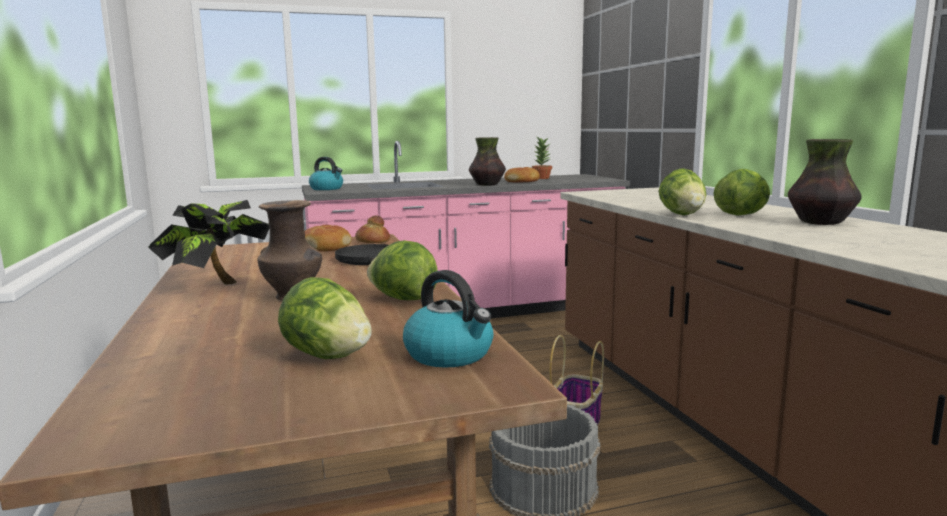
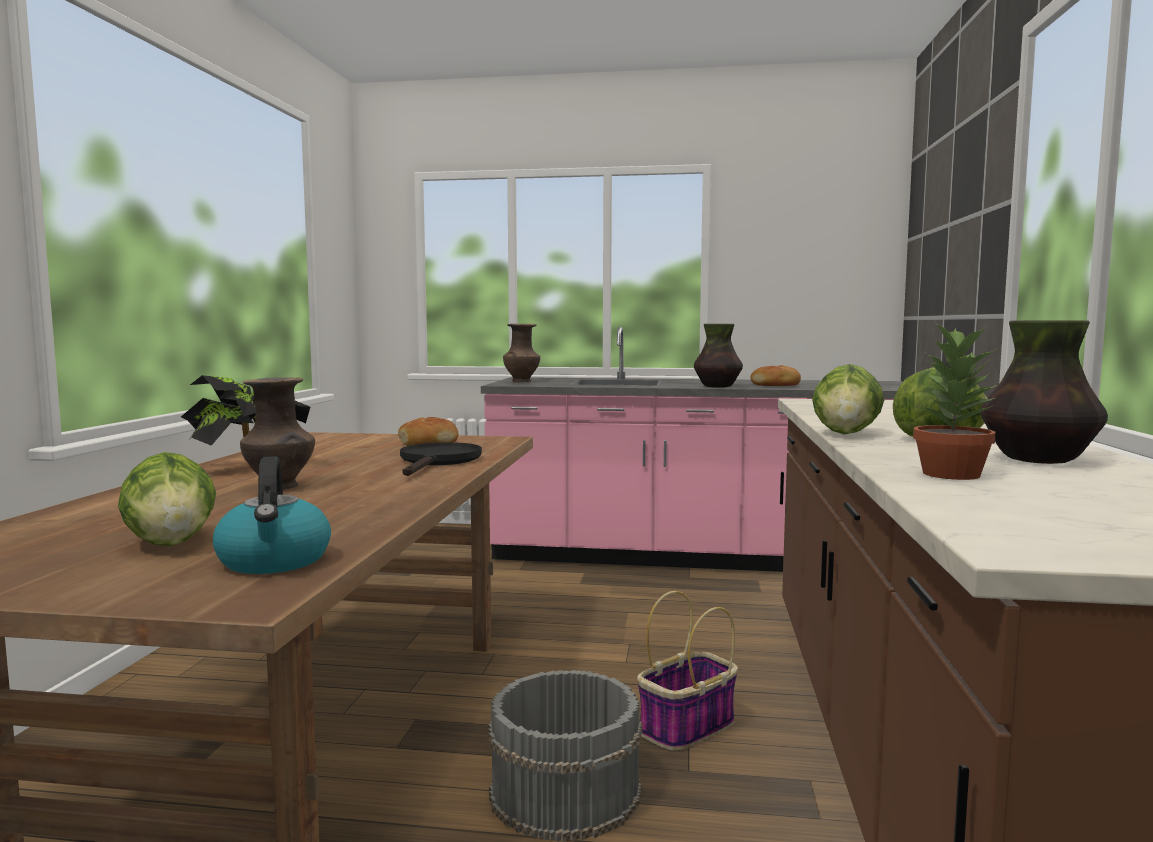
camera: 25 degrees right, 5 degrees down
(327, 189) = (522, 381): kettle -> brown vase
(372, 241) = (490, 442): bread -> none
(403, 299) = (372, 502): lettuce -> none
(541, 178) = (816, 383): potted plant -> potted plant (950, 474)

